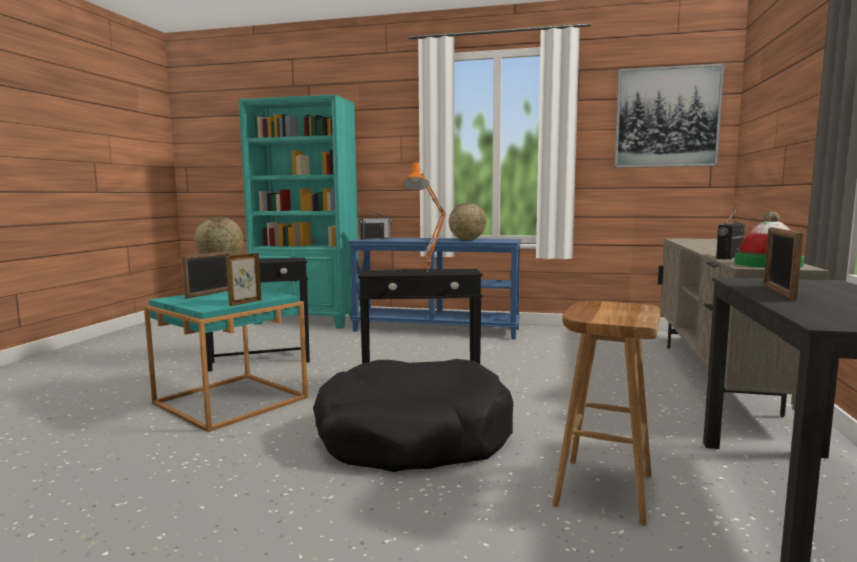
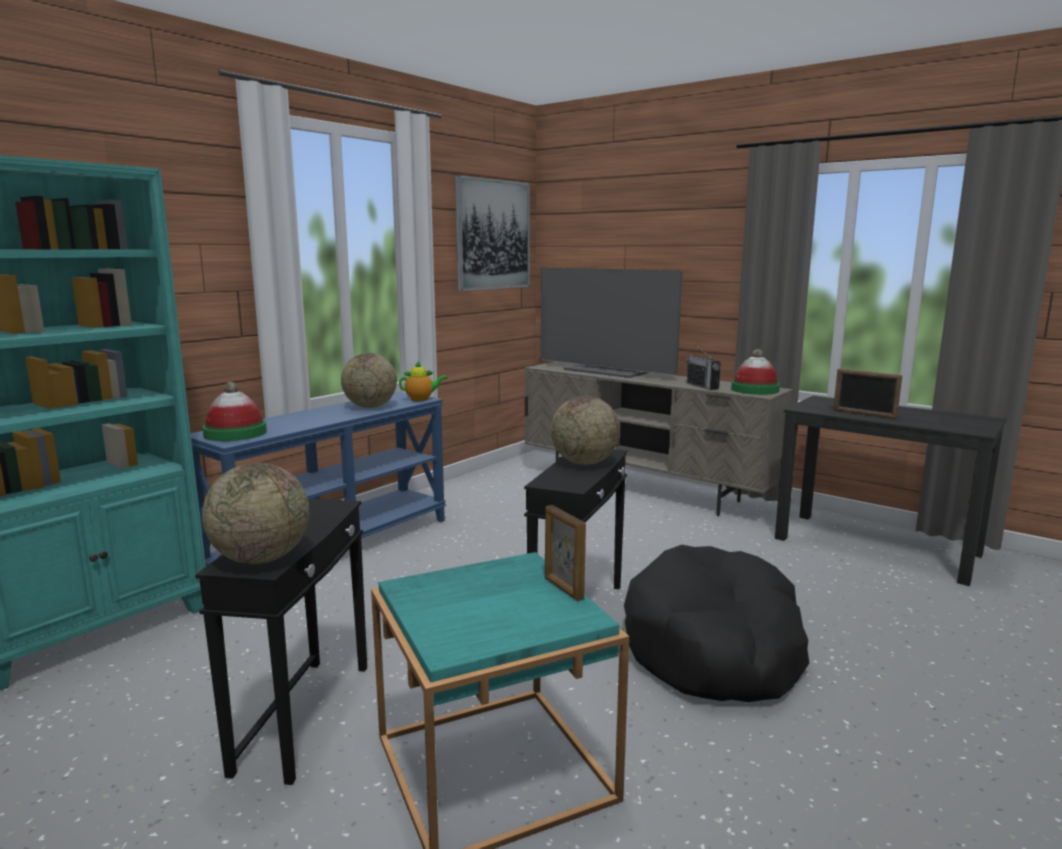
camera: 65 degrees left, 5 degrees up
(210, 294) = (438, 611): picture frame -> none
(375, 239) = (235, 433): radio -> hat
(429, 271) = (584, 463): orange table lamp -> globe
(506, 241) = (421, 399): none -> teapot
(603, 489) = (846, 595): brown stool -> none
(714, 244) = (607, 371): none -> television

